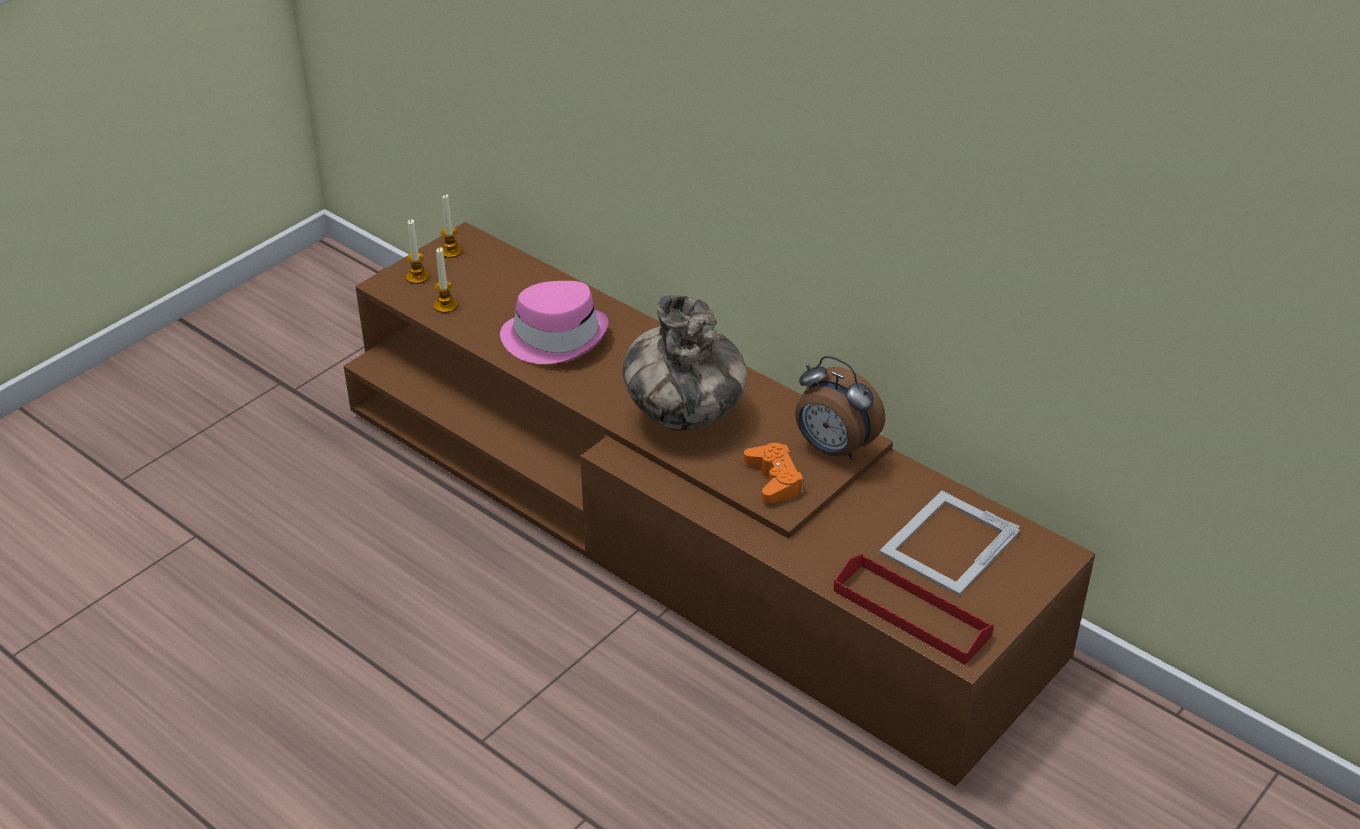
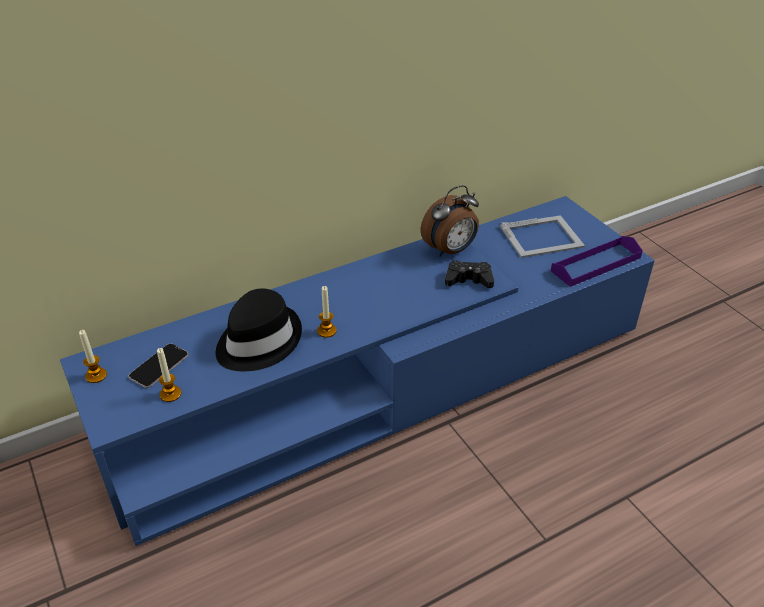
camera: 70 degrees left, 0 degrees up
(417, 277) = (115, 404): candle -> candle (326, 331)
(483, 284) = (159, 366): none -> phone
(555, 337) = (257, 341): pink hat -> black hat
(680, 527) = (381, 382): brown tv stand -> blue tv stand
(683, 416) = (386, 301): vase -> none
(774, 479) = (468, 280): orange game controller -> black game controller
(911, 613) = (596, 264): red tray -> purple tray
(948, 542) = (542, 236): picture frame -> picture frame turned 75 degrees counterclockwise

